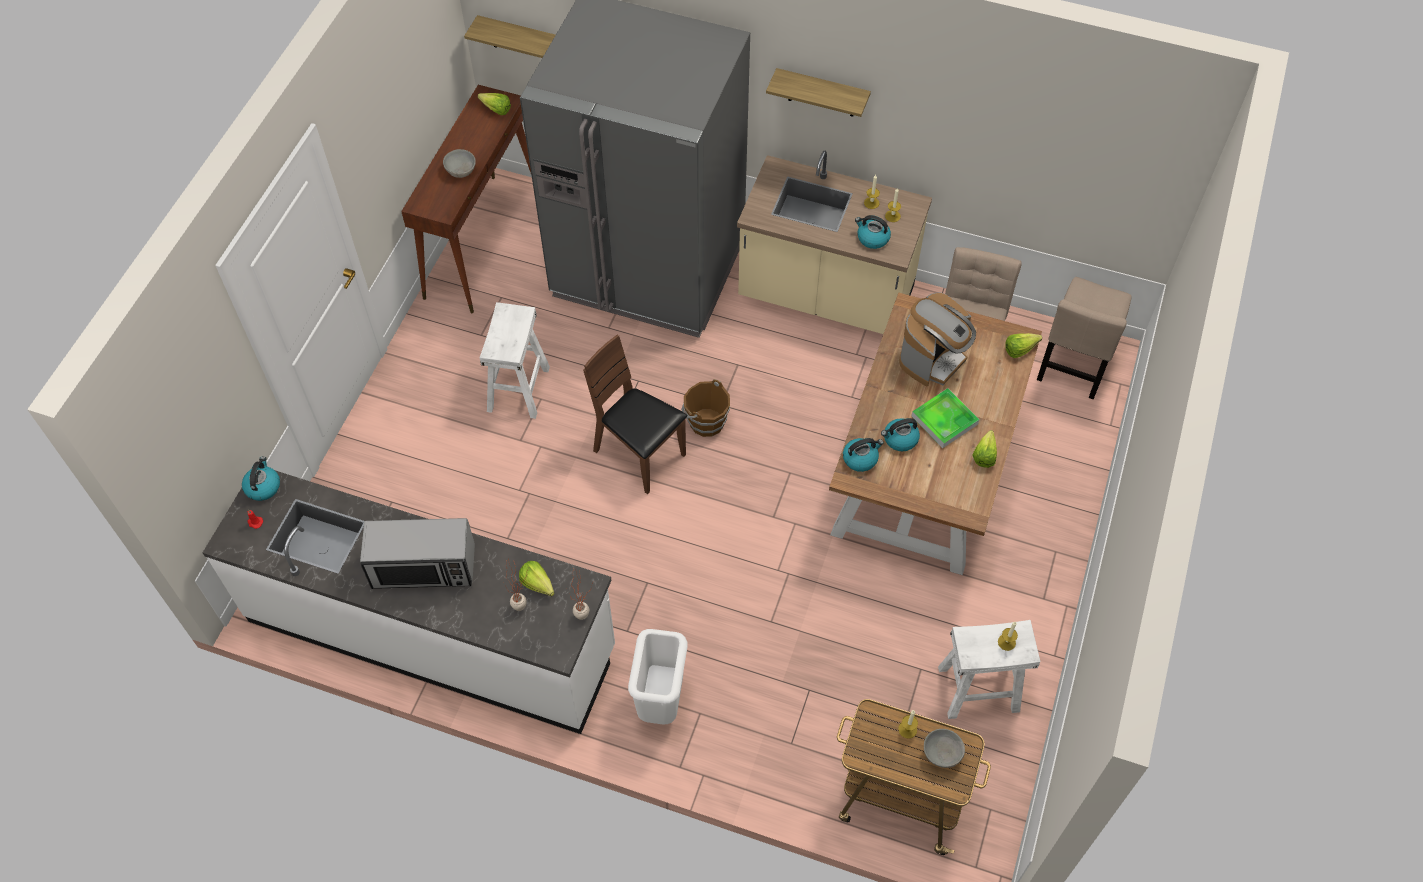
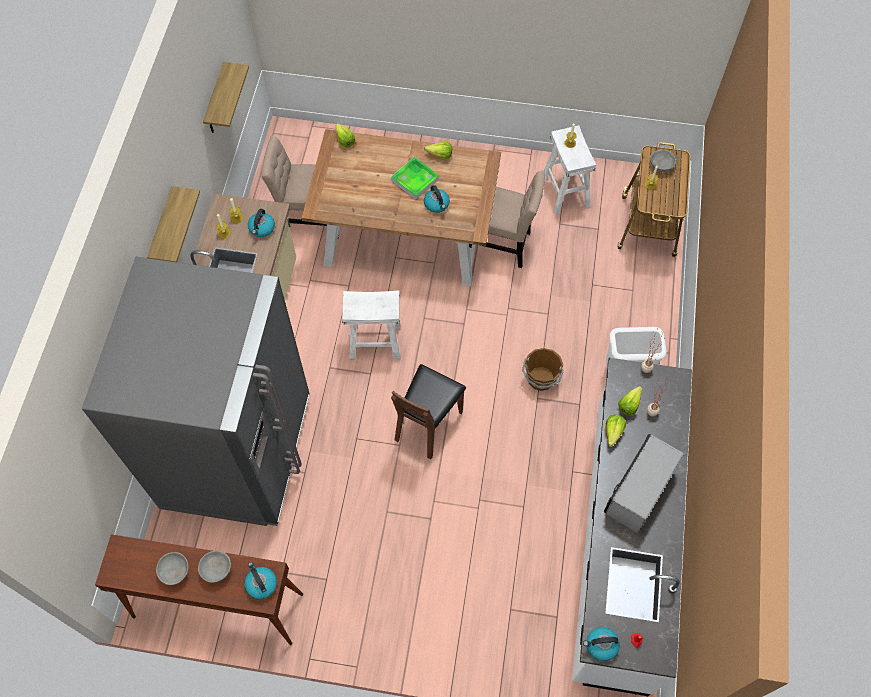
camera: 100 degrees left, 5 degrees up
(423, 567) = (638, 490): microwave -> microwave turned 135 degrees counterclockwise
(470, 141) = (176, 571): none -> grey bowl
(494, 108) = (129, 559): lettuce -> lettuce (611, 435)
(519, 389) = (380, 532): white stool -> white stool (375, 341)
(521, 39) = (78, 513): shelf -> shelf (216, 101)
(705, 422) = (388, 382): brown bucket -> brown bucket (541, 379)
(860, 458) = (458, 226): kettle -> kettle (261, 584)
(933, 359) = (362, 190): coffee machine -> none
(1073, 365) = (299, 152): beige chair -> beige chair (502, 245)

